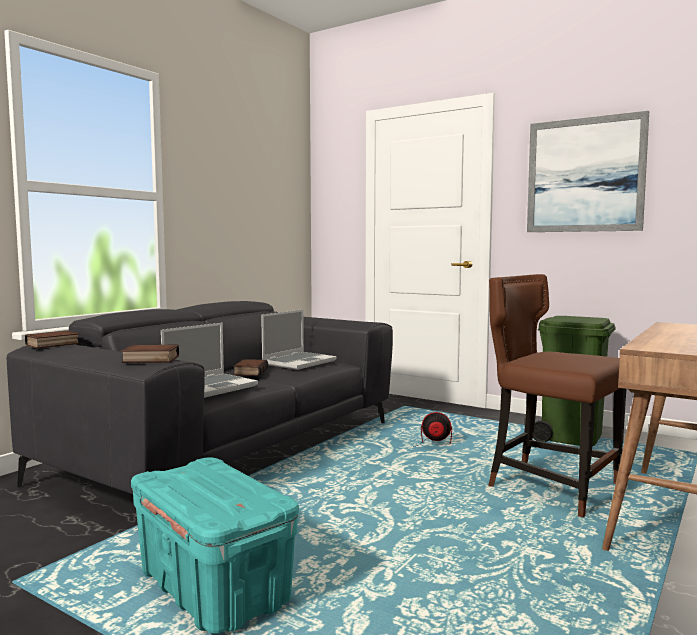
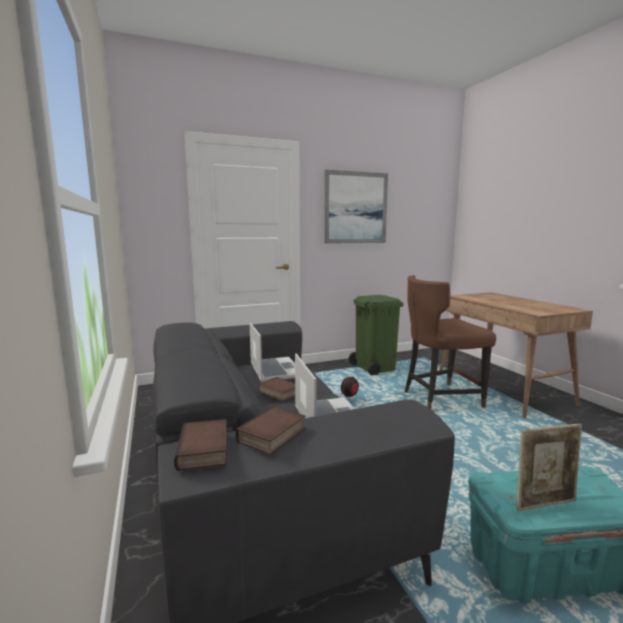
camera: 55 degrees left, 5 degrees up
(149, 359) = (397, 413): book -> book (273, 436)
(180, 482) = (544, 503): none -> picture frame

